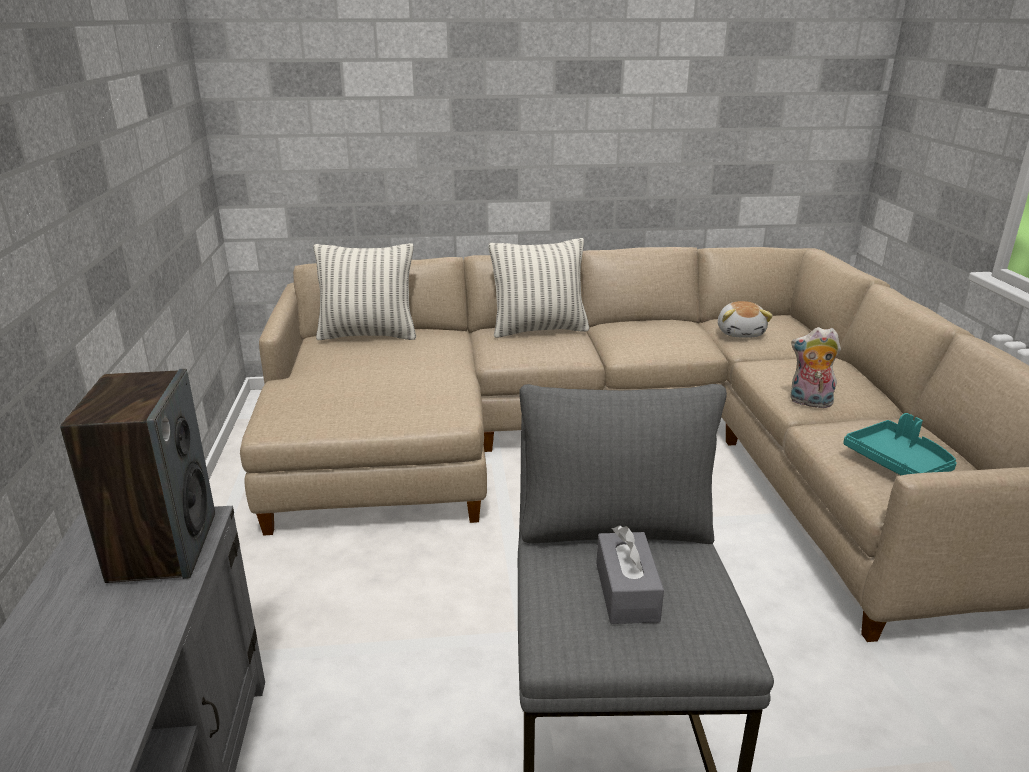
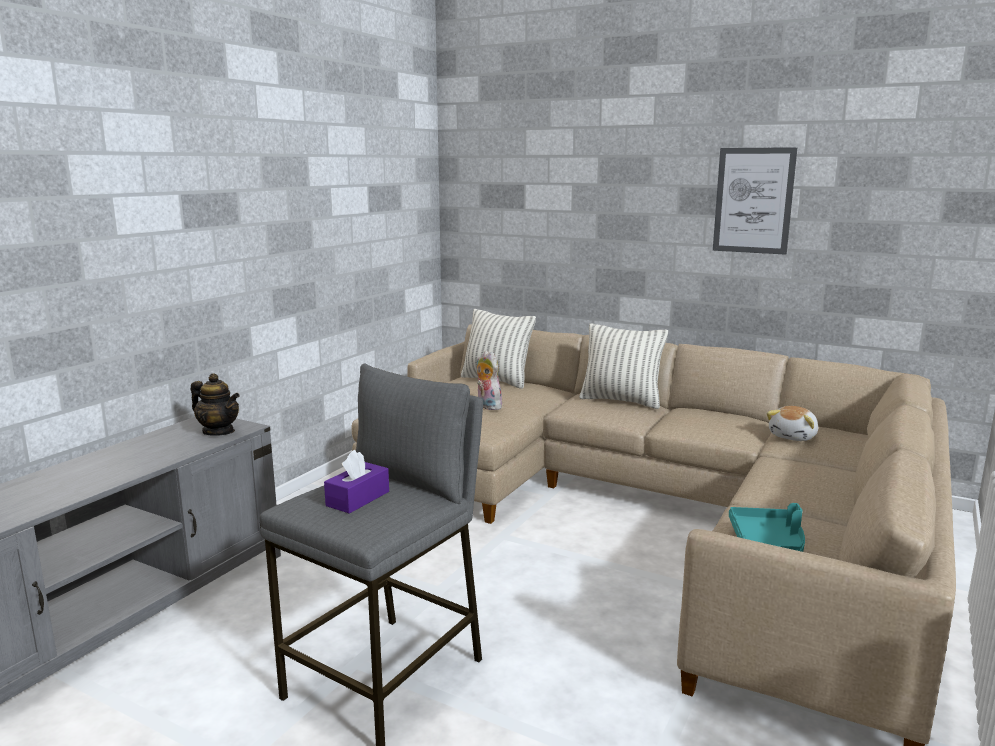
camera: 35 degrees right, 10 degrees down
(163, 546) = (219, 431): speaker -> teapot
(626, 592) = (358, 498): grey tissue box -> purple tissue box
(642, 75) = (753, 200): none -> picture
(809, 403) = (768, 492): plush toy -> plush toy (487, 406)

